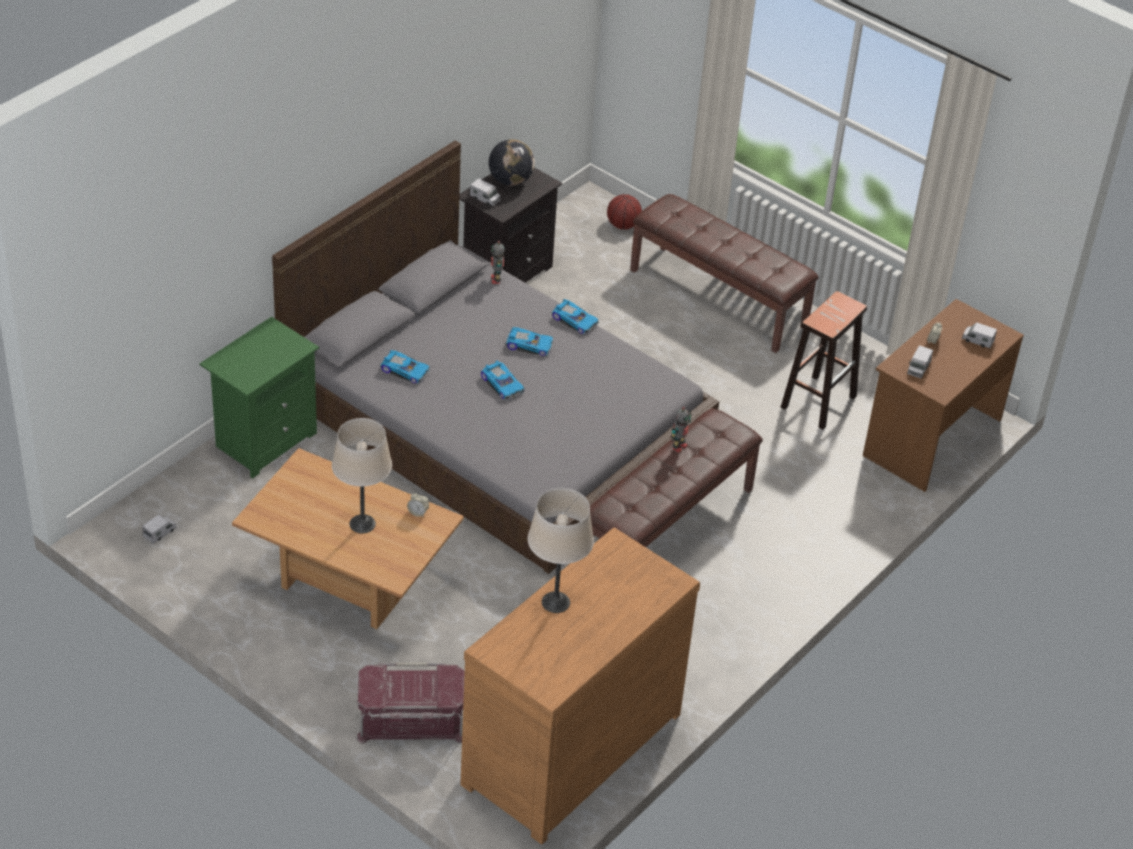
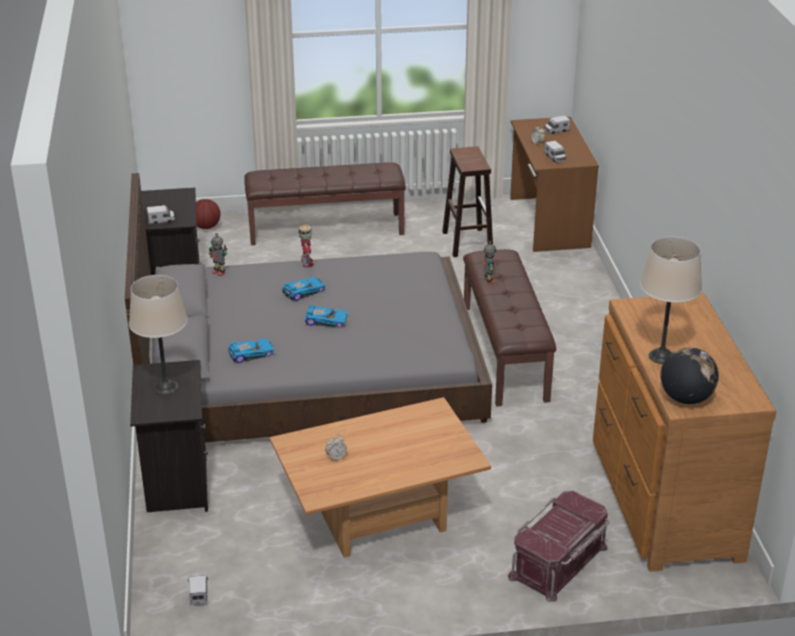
camera: 45 degrees left, 10 degrees down
(264, 440) = (176, 484): green nightstand -> black nightstand
(362, 524) = (393, 447): beige table lamp -> beige table lamp (165, 387)
(418, 512) = (414, 415): alarm clock -> alarm clock (336, 457)
(510, 180) = (160, 203): globe -> globe (686, 398)
(575, 320) = (307, 263): toy car -> toy robot

